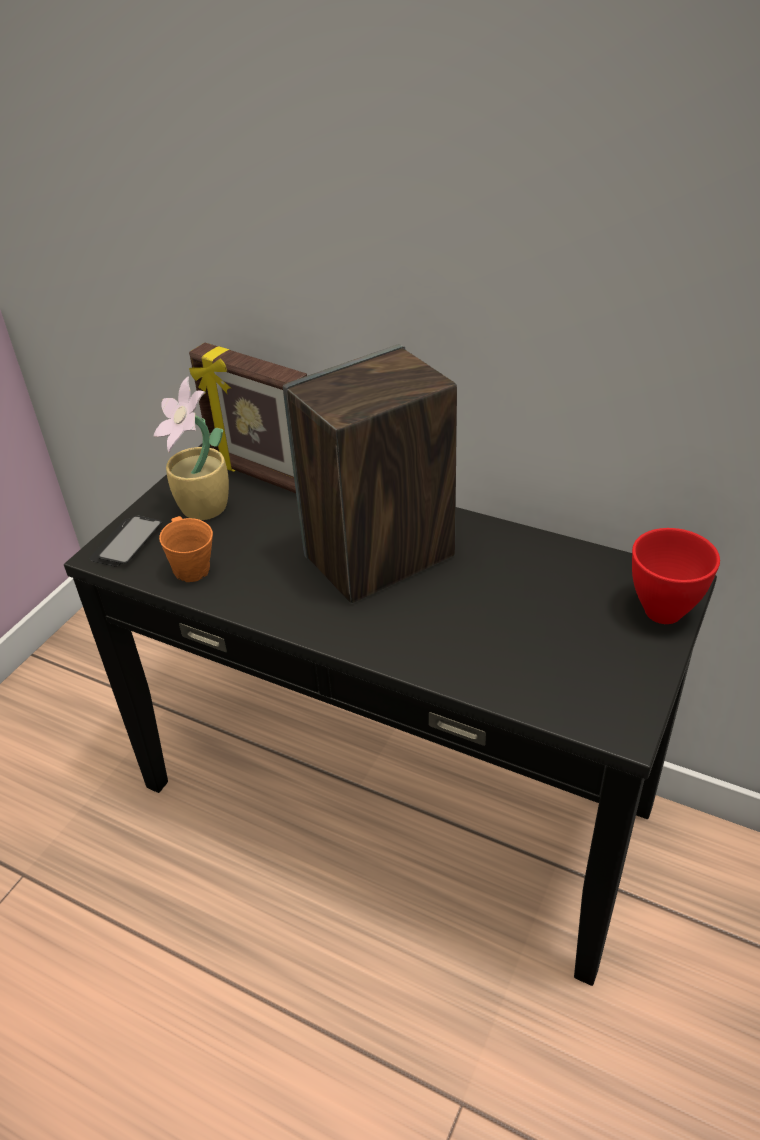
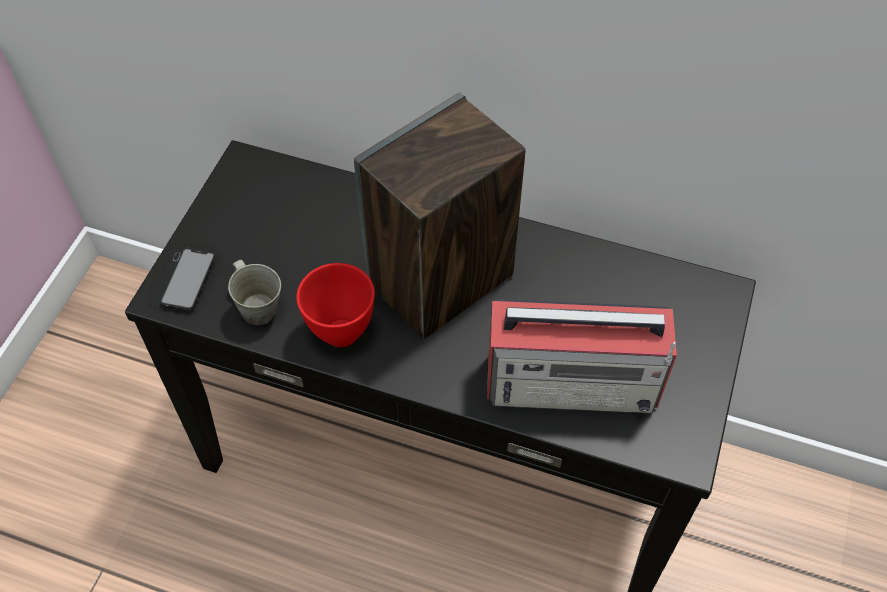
camera: 10 degrees left, 15 degrees up
(192, 568) = (258, 308): orange mug -> grey mug
(204, 510) = (254, 233): potted plant -> none
(262, 476) = (303, 184): picture frame -> none
(505, 652) = (574, 382): none -> radio
(661, 612) = (709, 326): red bowl -> red bowl (339, 333)

